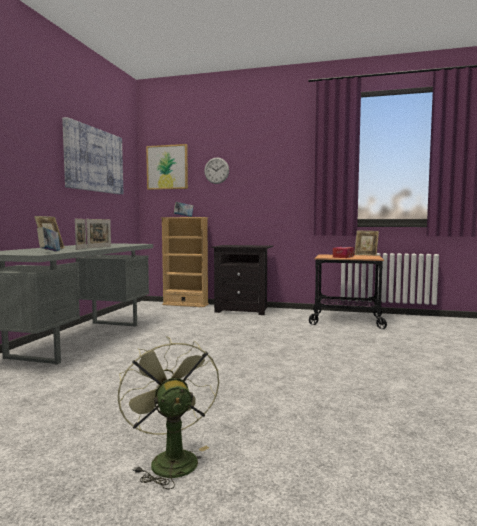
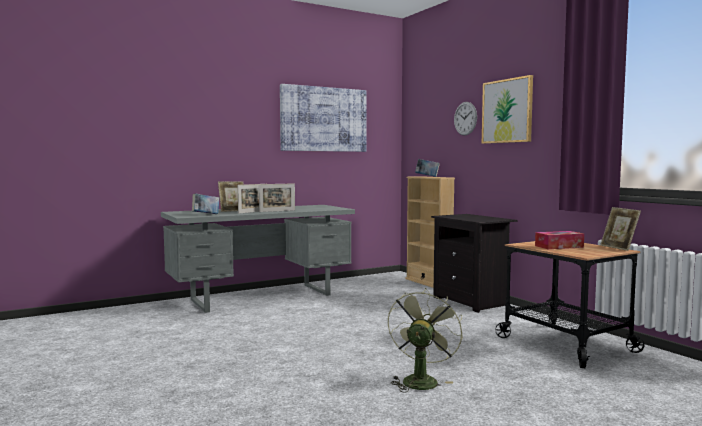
camera: 45 degrees right, 0 degrees up
(167, 167) = (423, 117): picture -> picture (507, 111)
(169, 459) = (101, 394): green fan -> green fan (421, 380)

